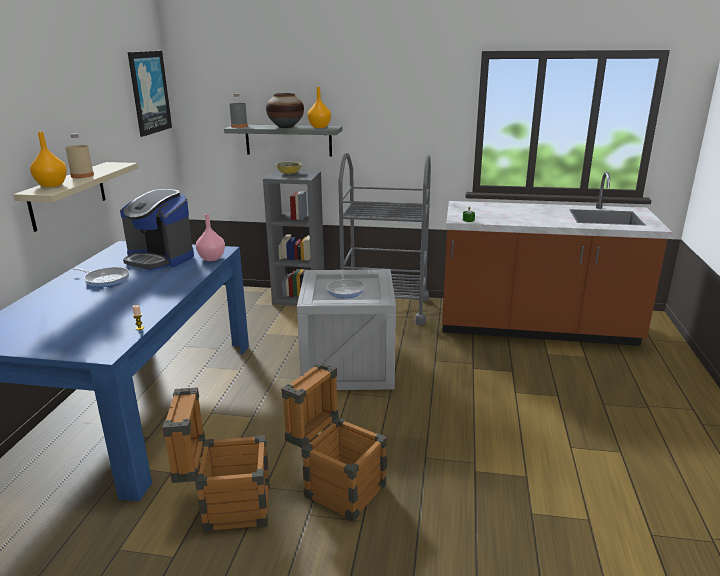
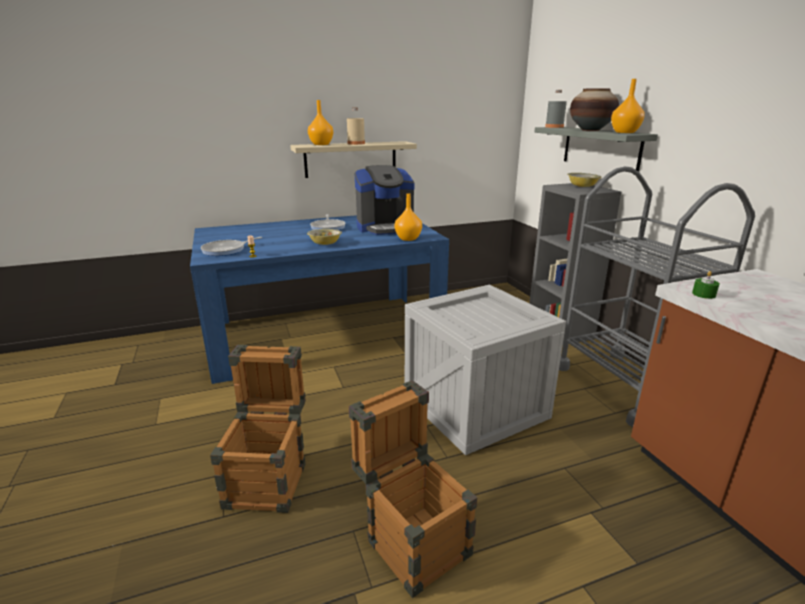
camera: 60 degrees right, 0 degrees up
(149, 92) = (490, 88): picture -> none
(160, 258) = (385, 227): coffee machine -> coffee machine turned 105 degrees counterclockwise
(161, 290) = (325, 243): none -> bowl
(212, 258) = (408, 239): pink vase -> orange vase
(226, 506) = (218, 424): crate -> crate (412, 538)
(345, 290) = (480, 316): frying pan -> frying pan (226, 250)

